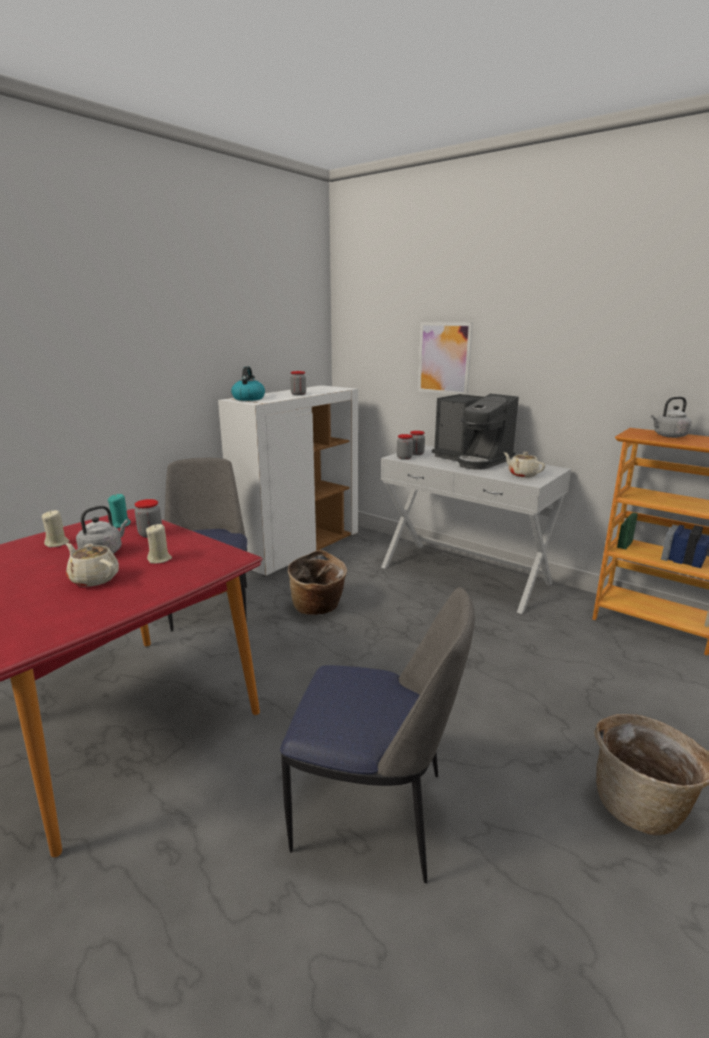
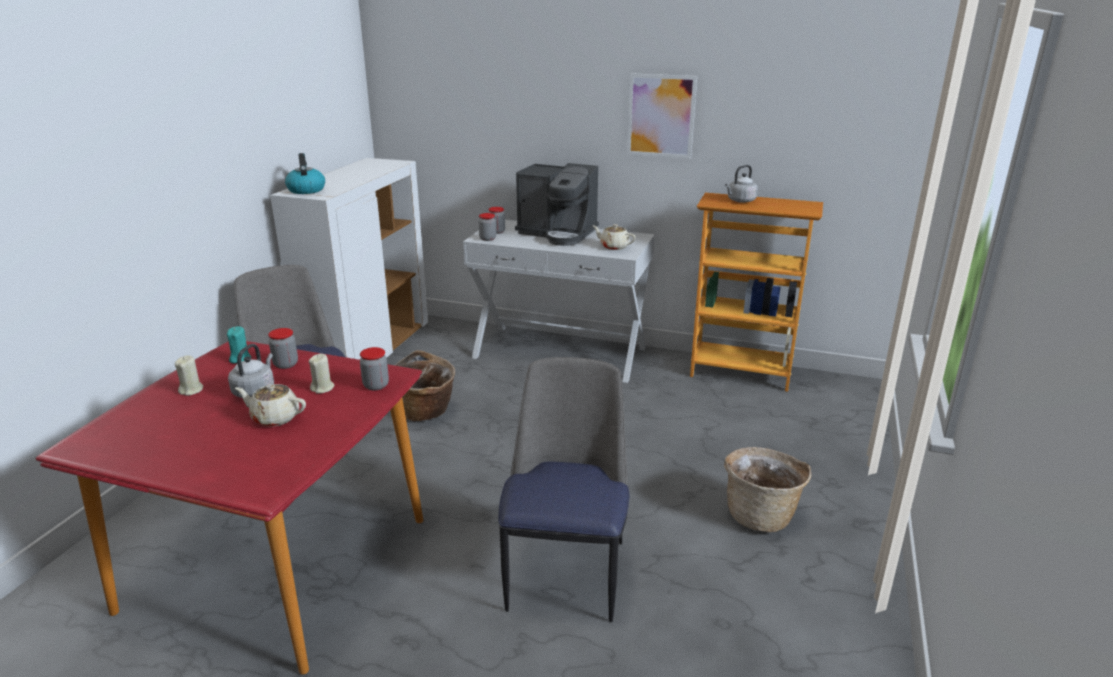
camera: 20 degrees left, 5 degrees up
(298, 394) = (357, 177): jar -> jar (376, 385)
(375, 814) = (566, 571): chair -> chair turned 75 degrees counterclockwise
(444, 358) = (512, 125): picture -> picture (661, 116)

